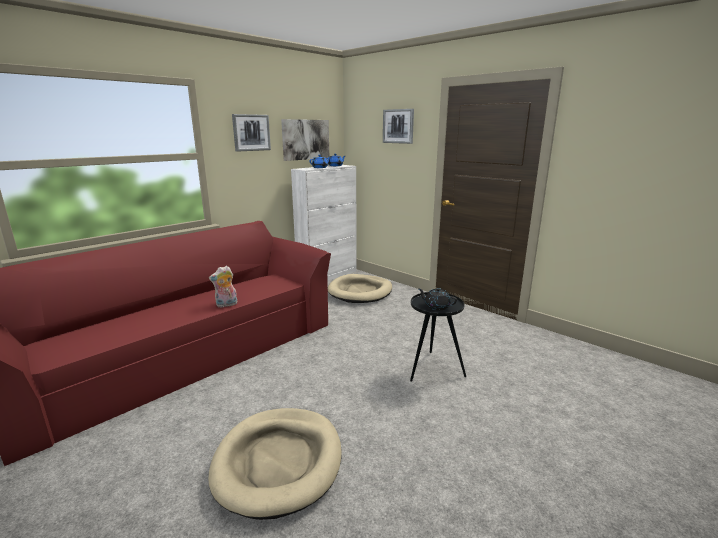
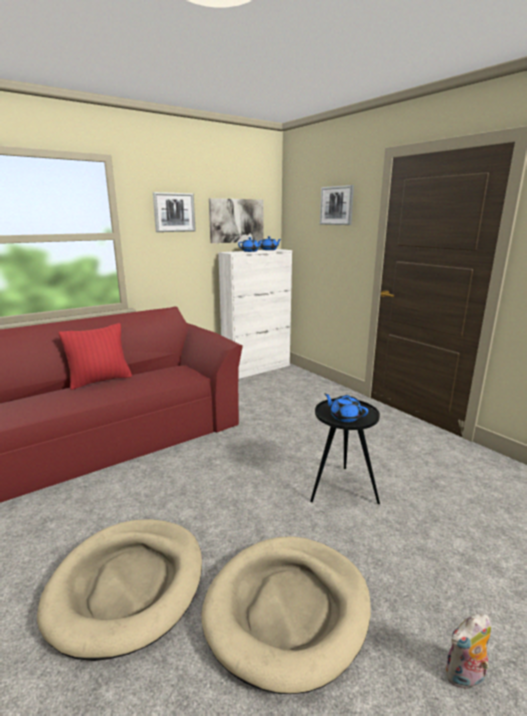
camera: 10 degrees right, 0 degrees up
(201, 293) = (100, 381): none -> red pillow
(226, 305) = (118, 396): plush toy -> plush toy (465, 678)
(360, 291) = (286, 389): beige dog bed -> beige dog bed (288, 609)
(436, 306) = (345, 417): black teapot -> blue teapot

